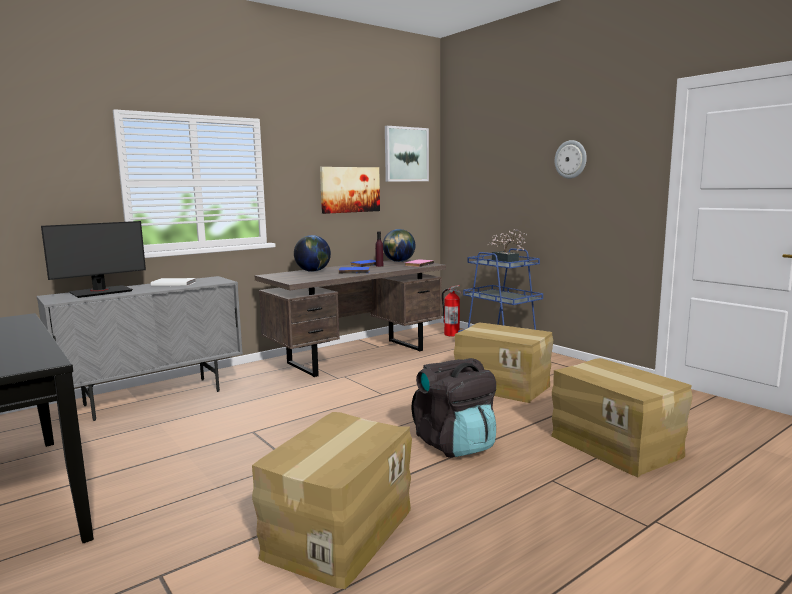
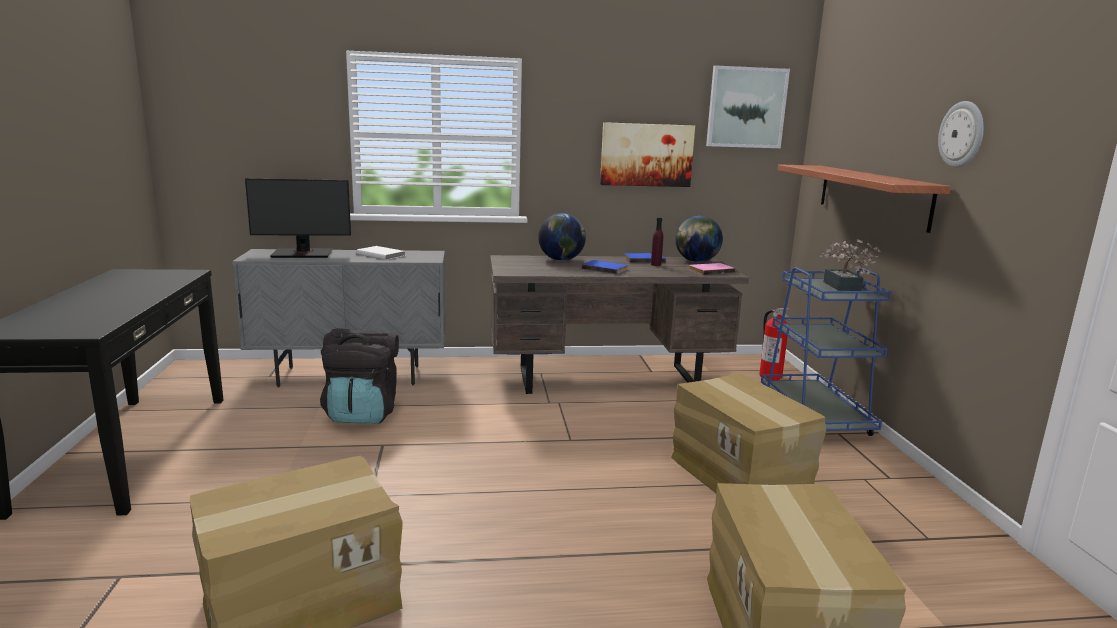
camera: 30 degrees right, 5 degrees up
(455, 444) = (564, 541): black backpack -> black backpack (362, 414)
(507, 203) = (872, 195): none -> shelf

